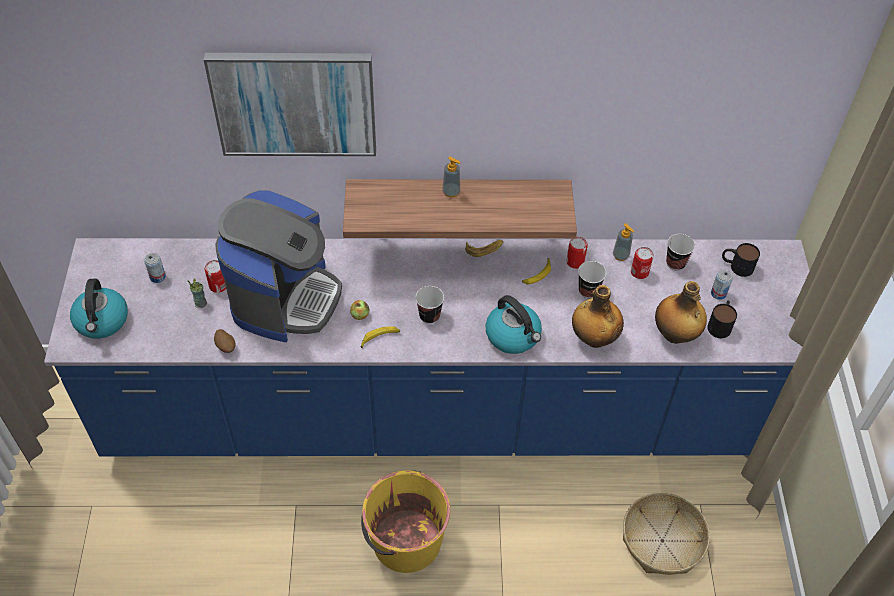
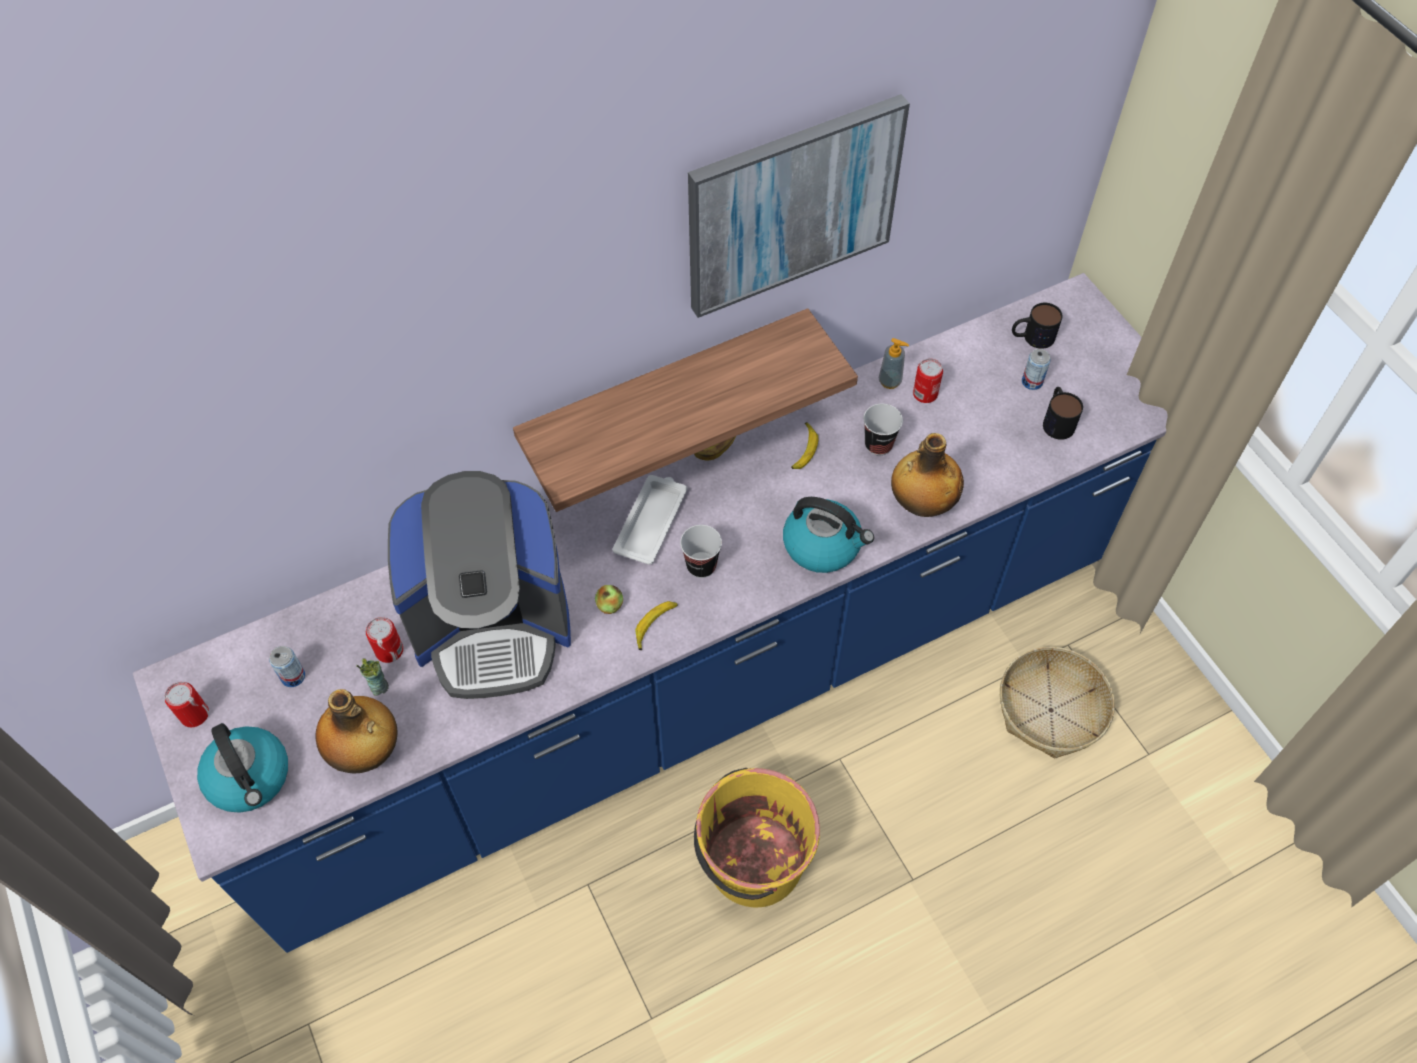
camera: 25 degrees left, 5 degrees up
(226, 347) = (453, 733): potato -> none
(285, 298) = (494, 626): coffee machine -> coffee machine turned 90 degrees clockwise
(294, 103) = (426, 351): picture -> picture (792, 205)
(415, 277) = (651, 522): none -> white tray
(451, 192) = (666, 387): soap dispenser -> none
(575, 262) = (840, 413): can -> can (194, 714)
(675, 263) = (960, 363): cup -> none
(675, 335) = (1014, 457): bottle -> bottle (366, 753)

